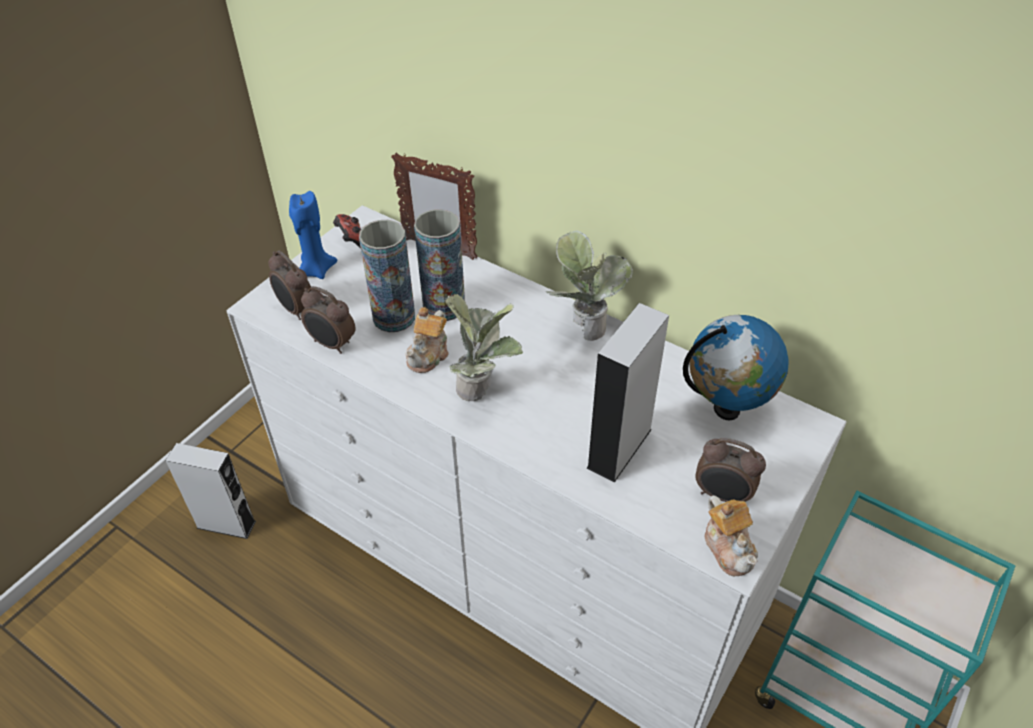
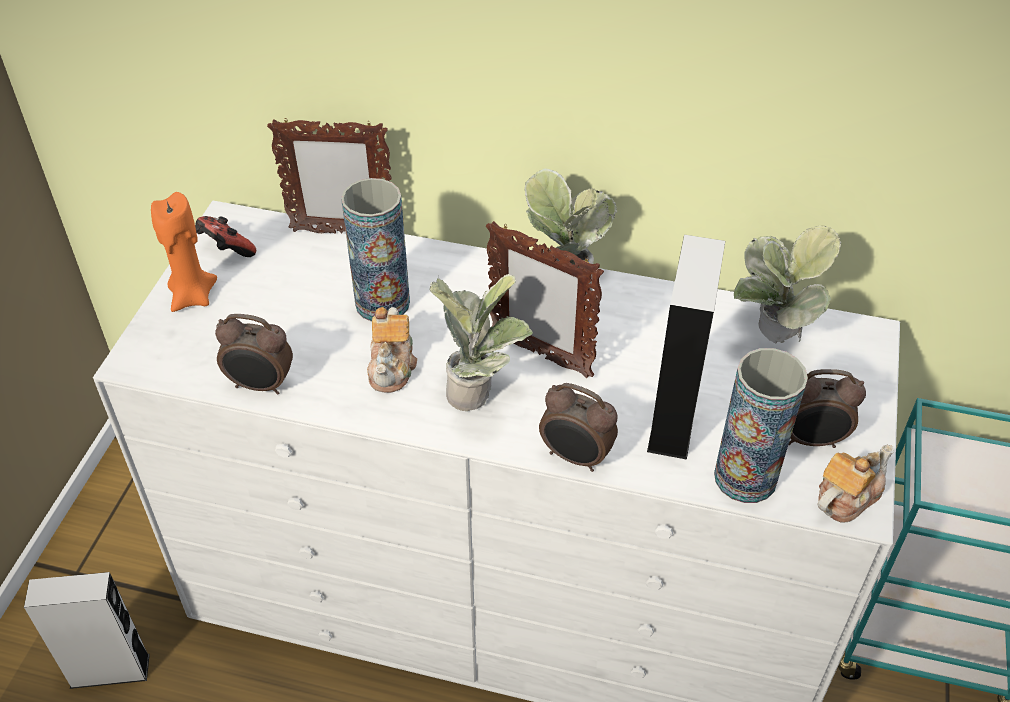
camera: 20 degrees left, 0 degrees up
(296, 309) = (190, 353): alarm clock -> alarm clock (575, 457)
(316, 270) = (192, 297): blue candle -> orange candle
(394, 317) = (325, 332): vase -> vase (745, 477)
(541, 373) = (540, 354): none -> picture frame
(726, 409) = (769, 341): globe -> potted plant
(729, 548) = (846, 497): teapot -> teapot turned 90 degrees counterclockwise

